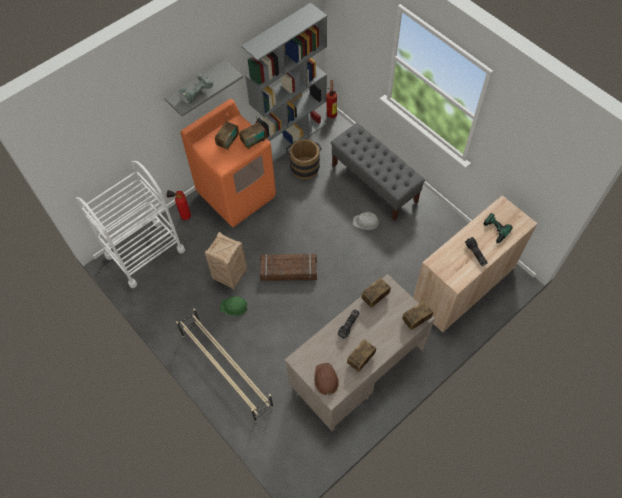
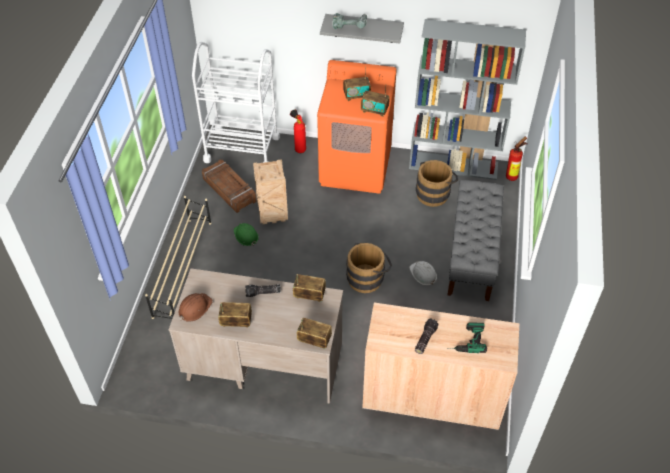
camera: 50 degrees right, 10 degrees down
(288, 270) = (316, 249): crate -> crate (229, 190)
(340, 255) = (368, 277): none -> brown bucket

